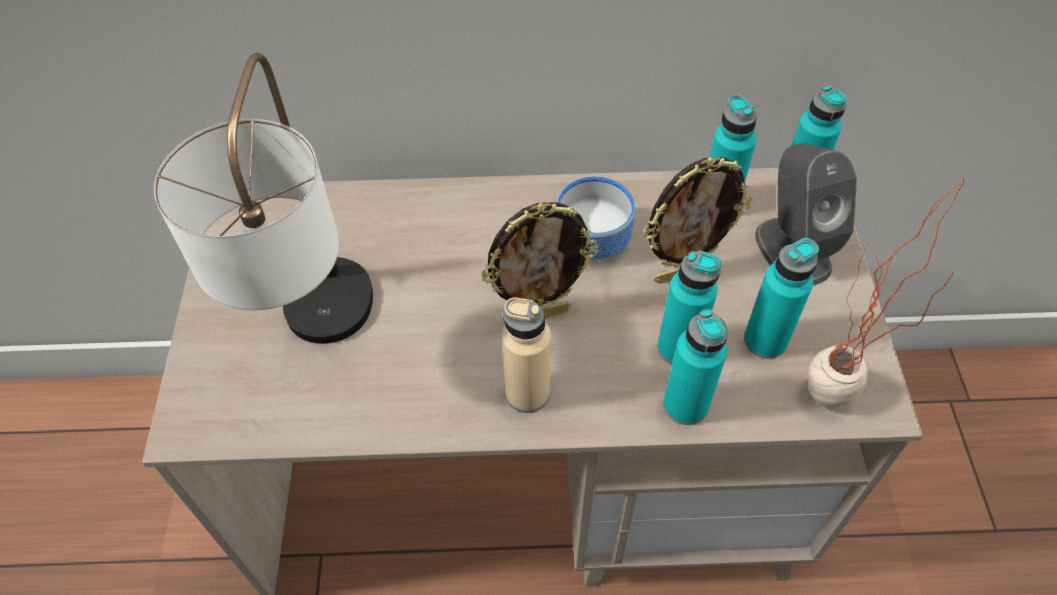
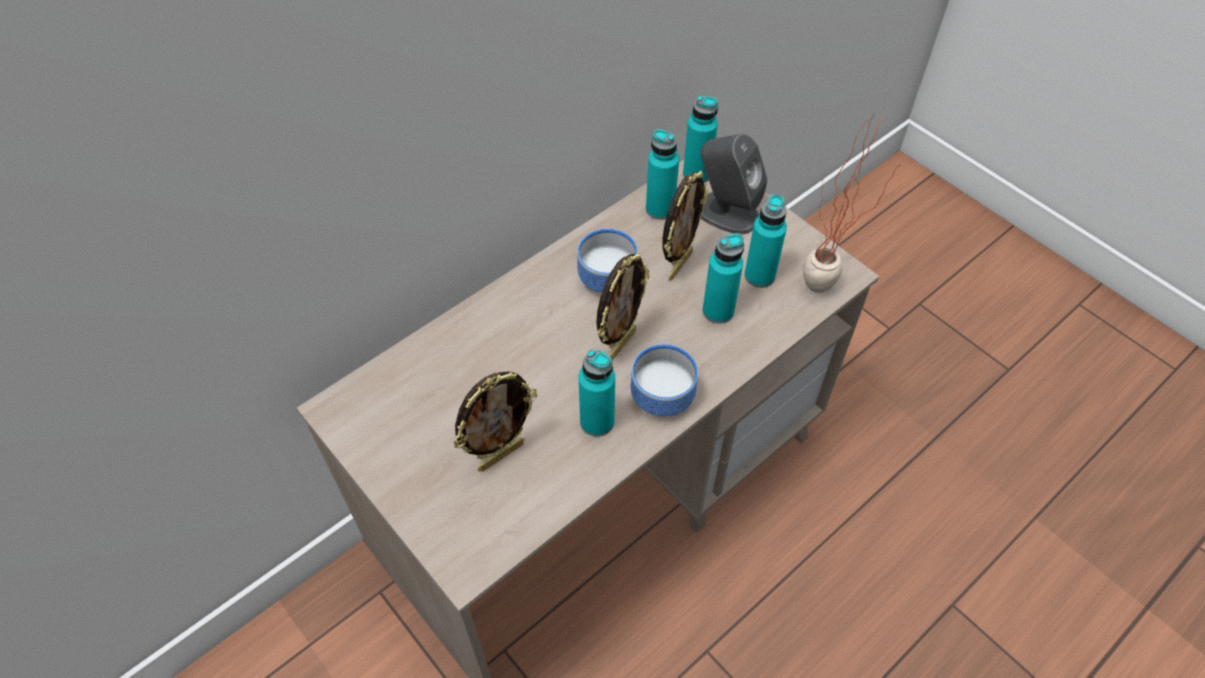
camera: 40 degrees left, 0 degrees up
(321, 344) = (501, 455): table lamp -> picture frame
(527, 393) = (659, 395): beige bottle -> bowl
(685, 405) = (751, 341): turquoise bottle -> turquoise bottle (597, 422)

